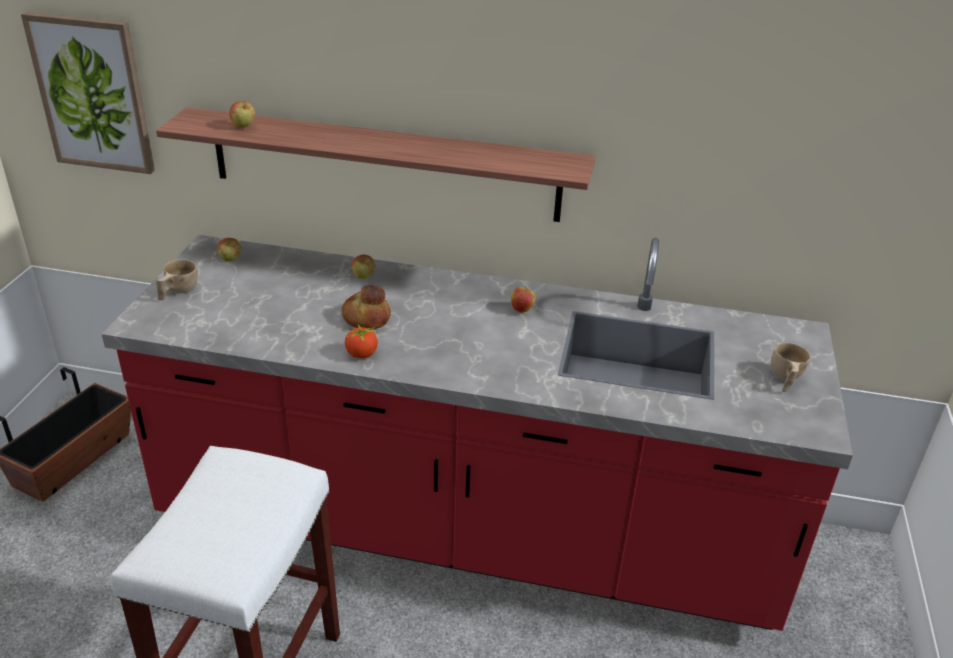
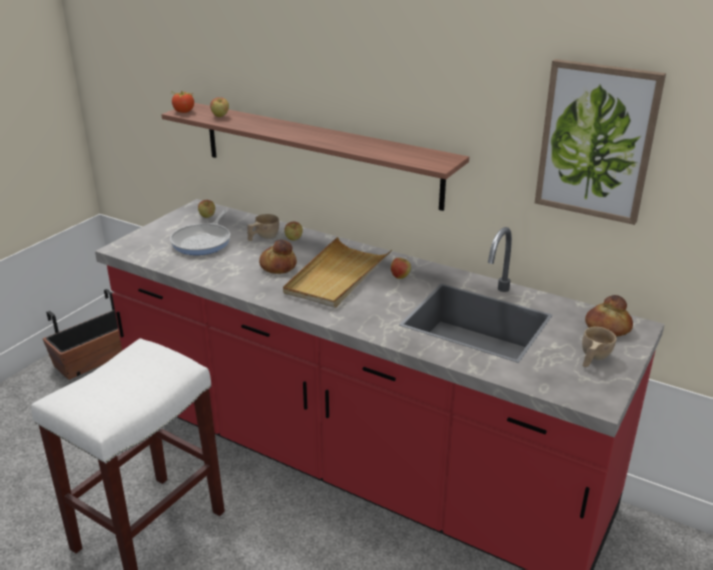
camera: 20 degrees right, 5 degrees down
(93, 94) = (138, 90): picture -> picture (596, 141)
(177, 292) = (159, 232): beige cup -> beige cup (263, 237)
(247, 297) = (203, 241): none -> frying pan
(361, 354) = (259, 288): tomato -> tomato (183, 111)
(447, 321) = (337, 276): none -> beige tray
(777, 338) = (607, 327): none -> bread

